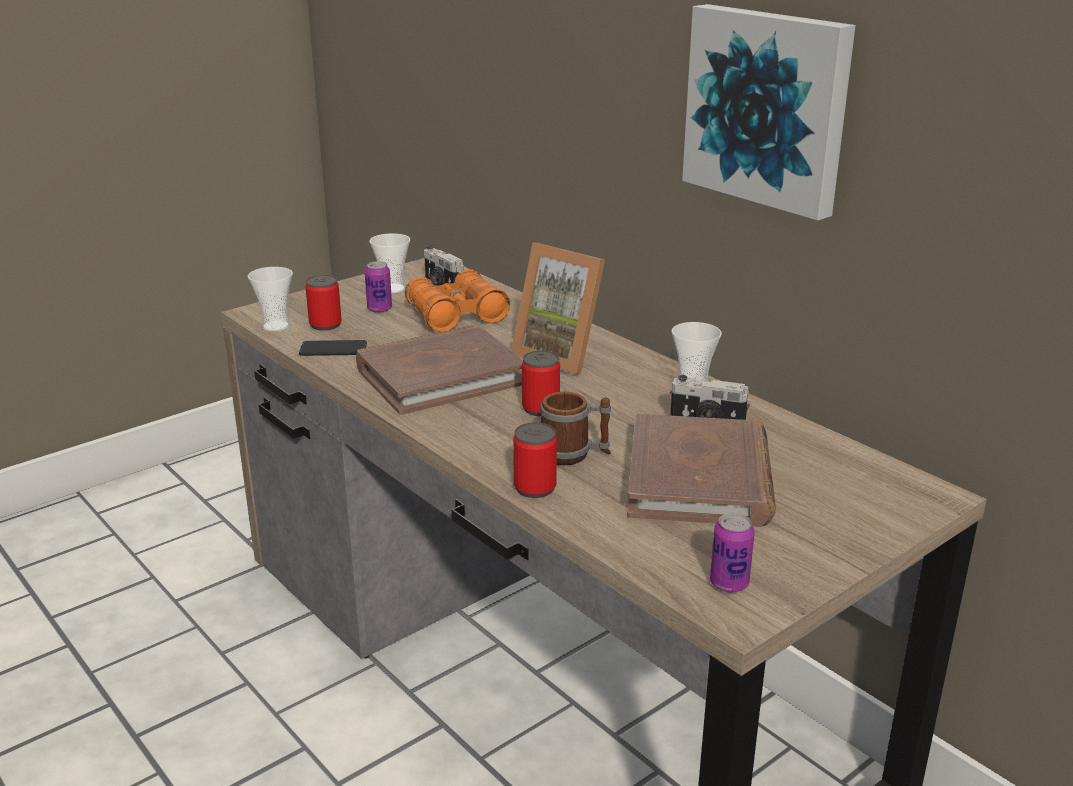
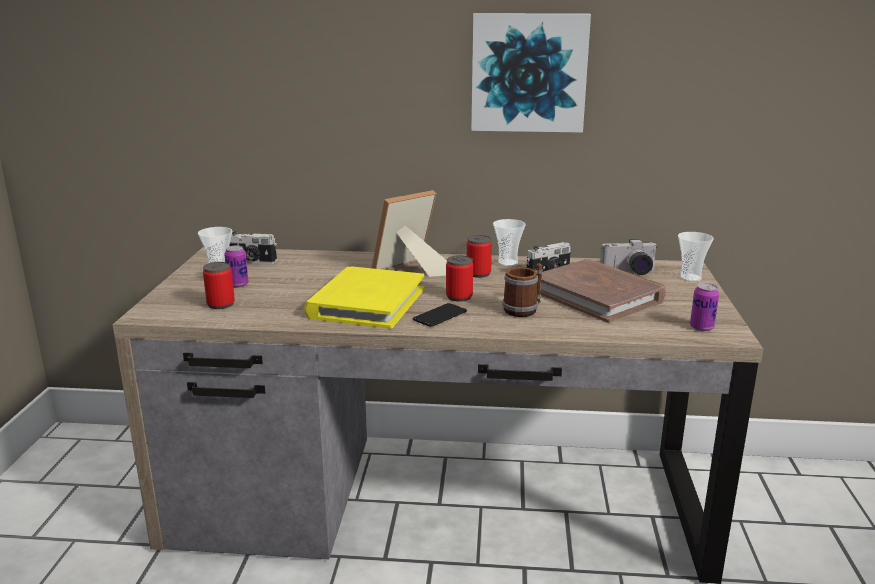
camera: 45 degrees left, 5 degrees down
(276, 326) = (184, 317): cup -> cup (690, 278)
(333, 349) = (262, 314): phone -> phone (440, 316)
(440, 376) = (367, 303): brown book -> yellow book
(456, 315) = (300, 272): orange binoculars -> none
(535, 488) = (542, 329): can -> can (478, 273)
(562, 354) = (409, 270): picture frame -> picture frame turned 150 degrees clockwise
(822, 467) = (629, 272): none -> camera

